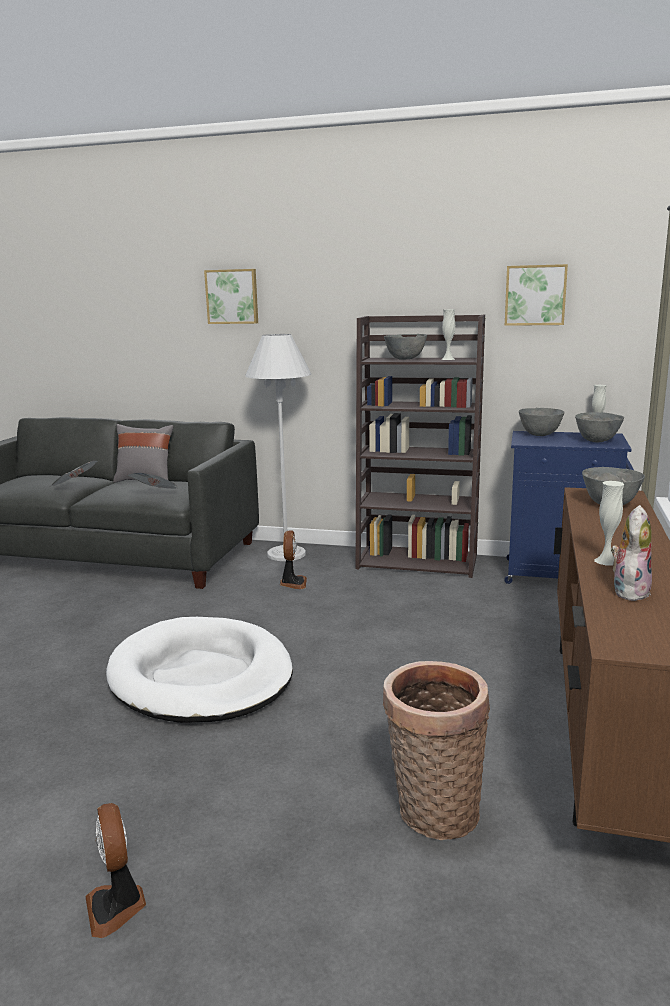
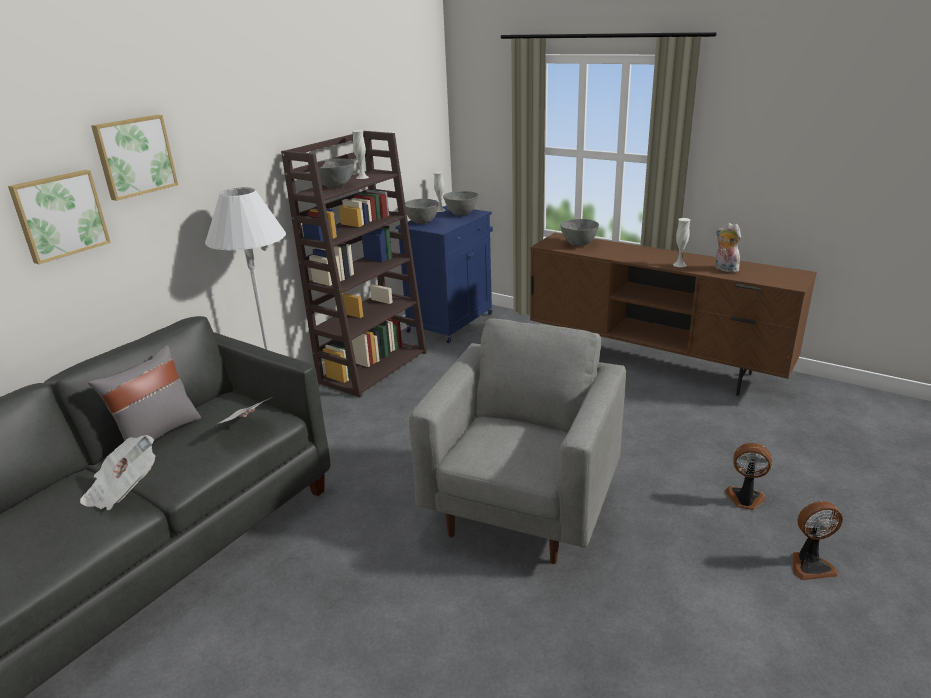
camera: 70 degrees left, 10 degrees up
(201, 676) = (523, 507): white dog bed -> grey armchair
(293, 583) = (361, 434): fan -> fan (745, 499)
(433, 810) = (722, 433): basket -> none
(535, 295) = (388, 107): picture -> picture (59, 215)

